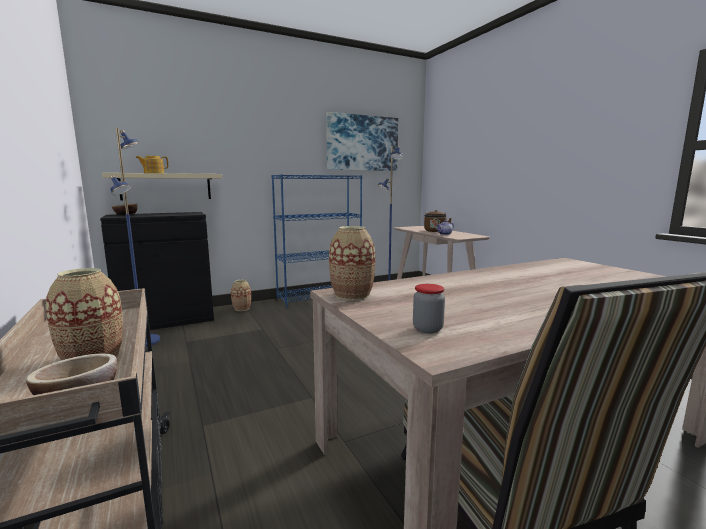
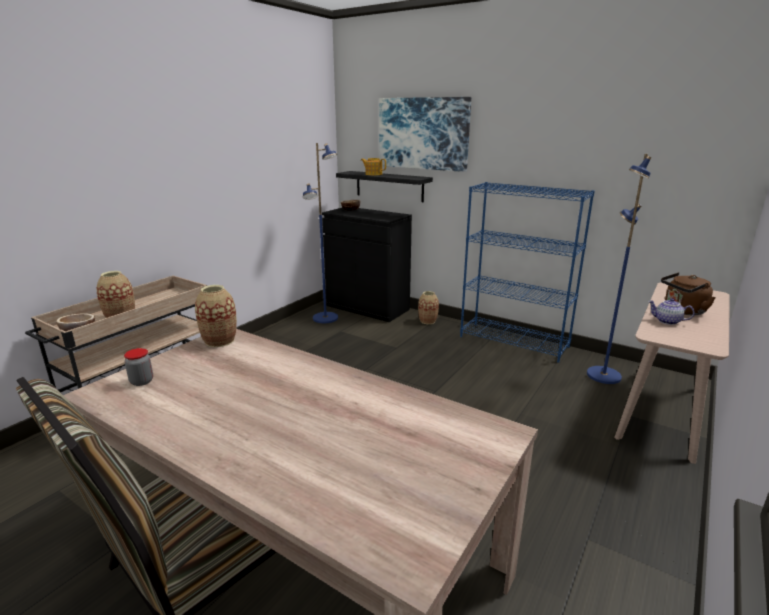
camera: 60 degrees right, 10 degrees up
(166, 186) = (389, 186): beige shelf -> black shelf
(362, 143) = (631, 141): picture -> picture (423, 133)

